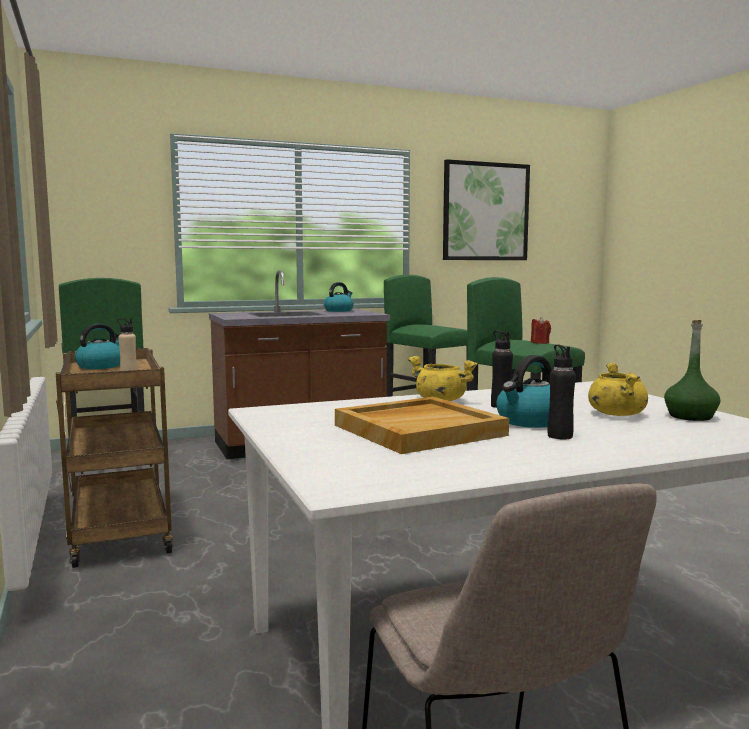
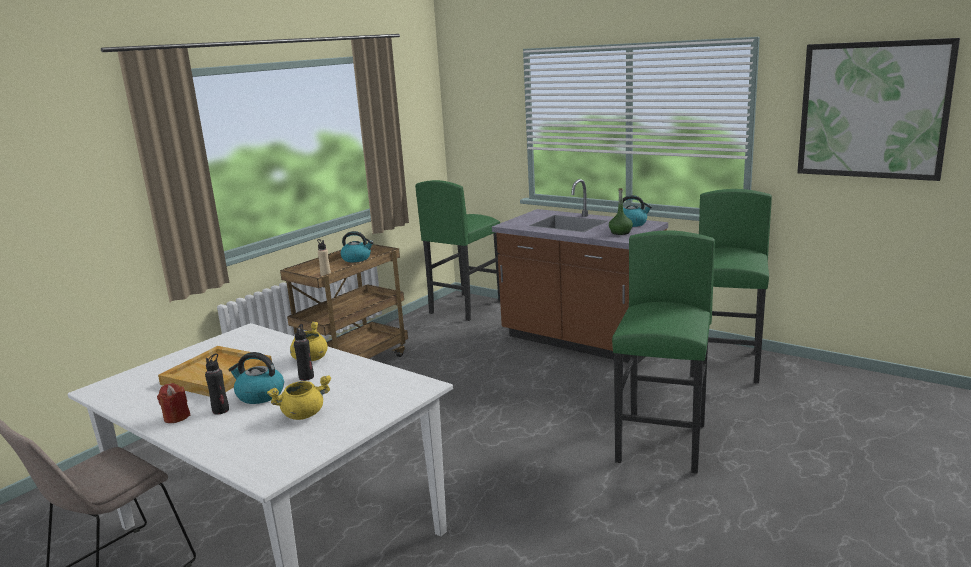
camera: 60 degrees right, 10 degrees up
(540, 342) = (665, 319): red candle -> red candle (176, 417)
(690, 416) = (312, 439): green bottle -> green bottle (620, 232)

